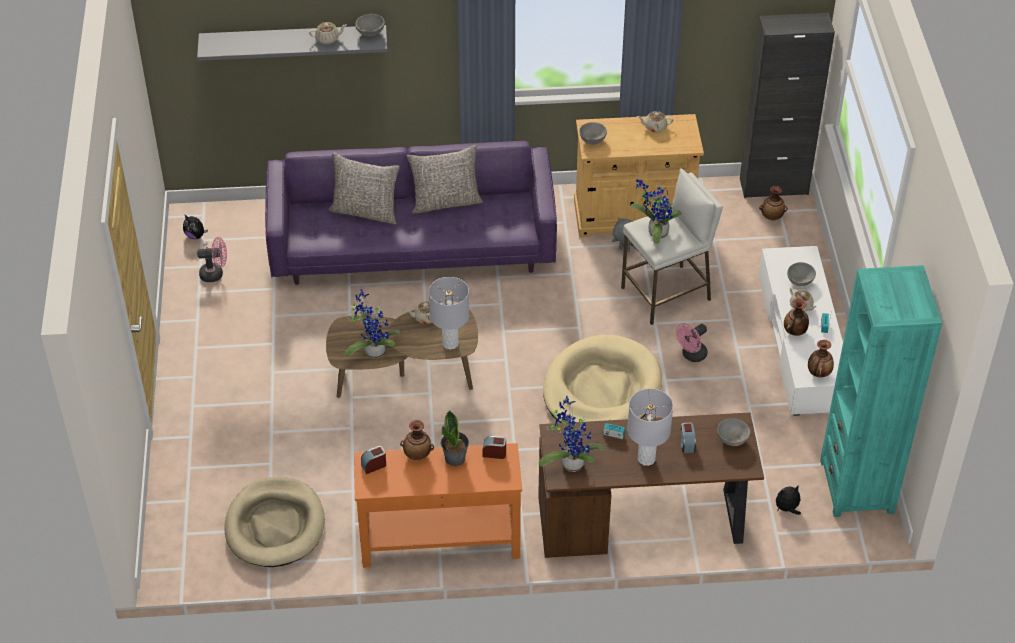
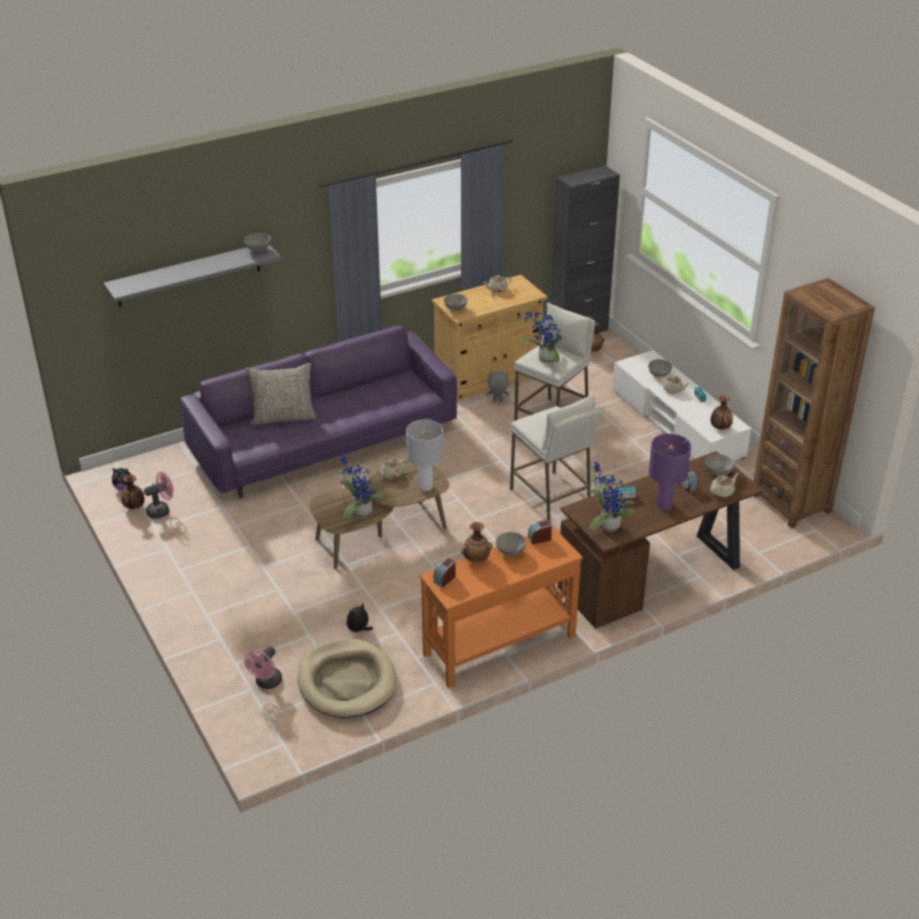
camera: 25 degrees left, 10 degrees down
(328, 39) = (224, 261): beige teapot -> beige teapot (722, 492)
(445, 202) = (347, 393): grey pillow -> none
(455, 458) = (510, 552): potted plant -> grey bowl
(601, 390) = (551, 497): beige dog bed -> white stool
(646, 459) = (664, 505): grey table lamp -> purple table lamp
(691, 355) = (602, 455): pink fan -> pink fan (266, 683)
(787, 509) = (753, 533): plush toy -> plush toy (359, 630)
(795, 332) = (681, 407): vase -> vase (134, 507)
(857, 486) = (791, 503): turquoise bookcase -> brown bookcase

